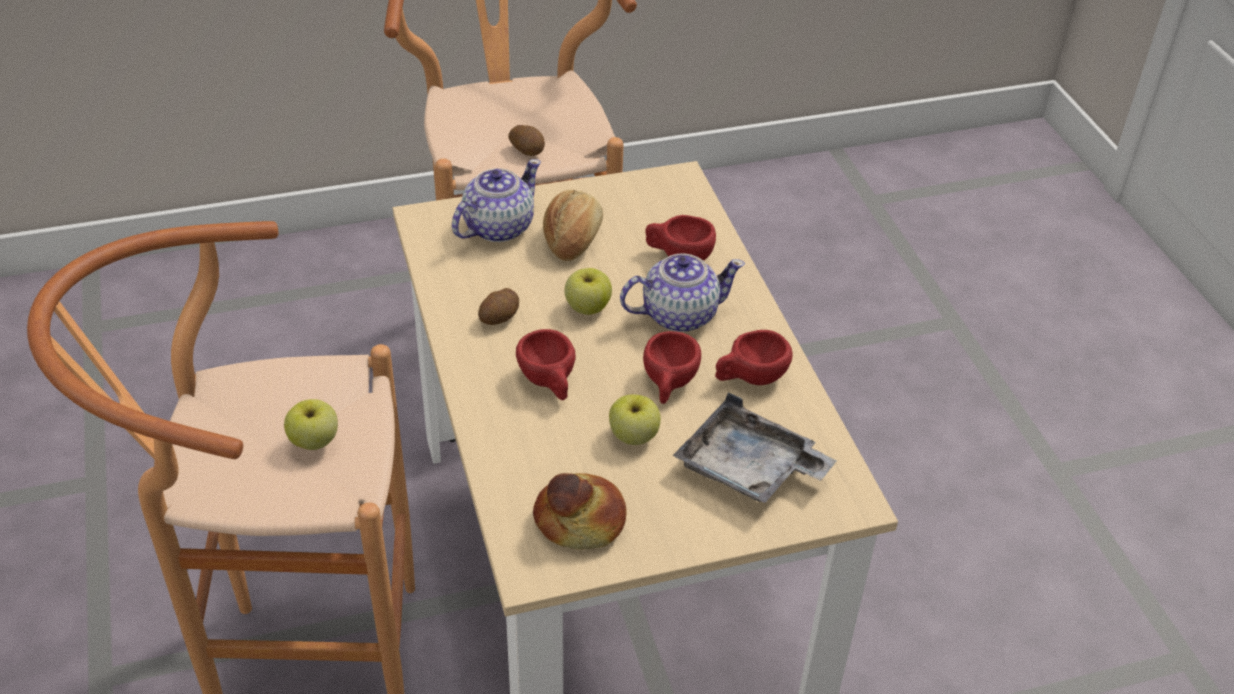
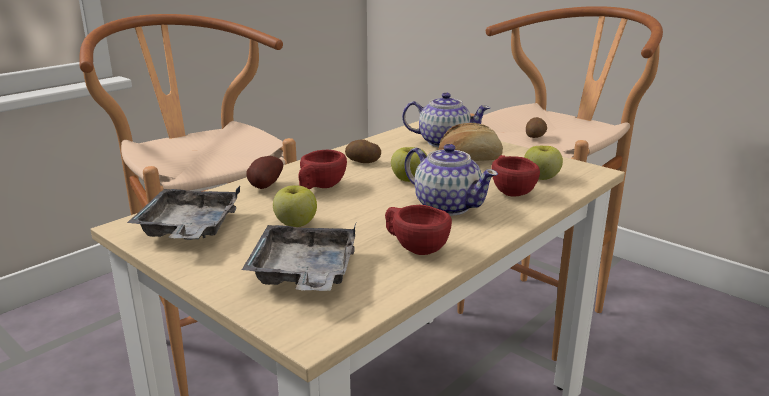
camera: 60 degrees right, 20 degrees down
(314, 441) = (209, 155): apple -> apple (541, 177)
(506, 426) = (264, 187): none -> potato
(580, 522) = (189, 229): bread -> grey tray
(669, 385) = (366, 221): red cup -> none

